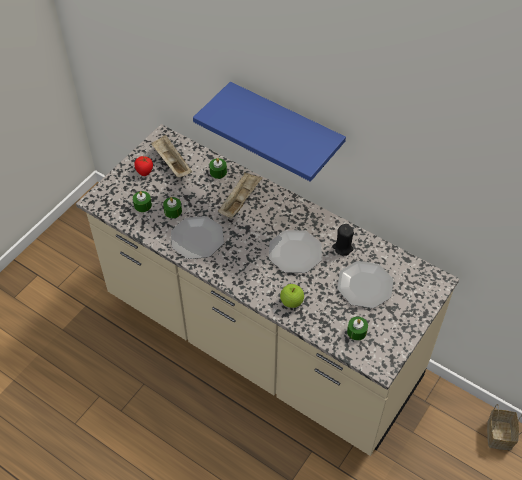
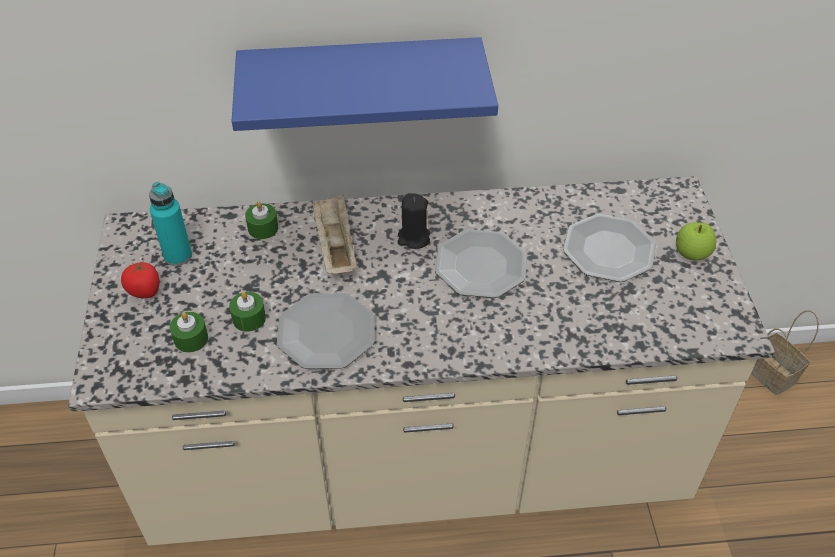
camera: 40 degrees left, 5 degrees down
(171, 163) = (178, 256): beige tray -> turquoise bottle
(291, 302) = (546, 329): apple -> apple (691, 254)
(342, 248) = (532, 223): black candle -> black candle (413, 238)
(356, 331) = (664, 310): green candle -> none

